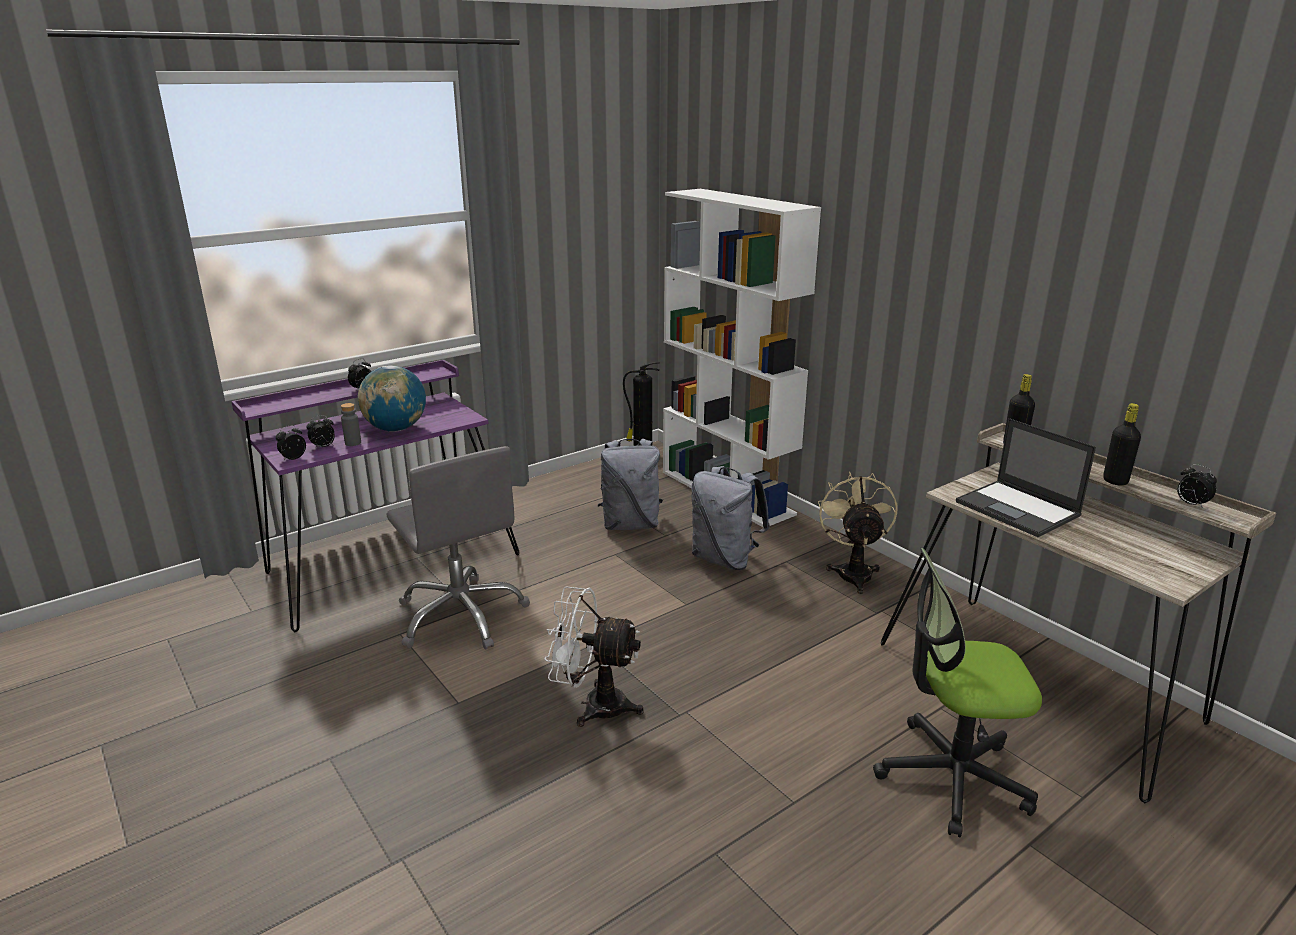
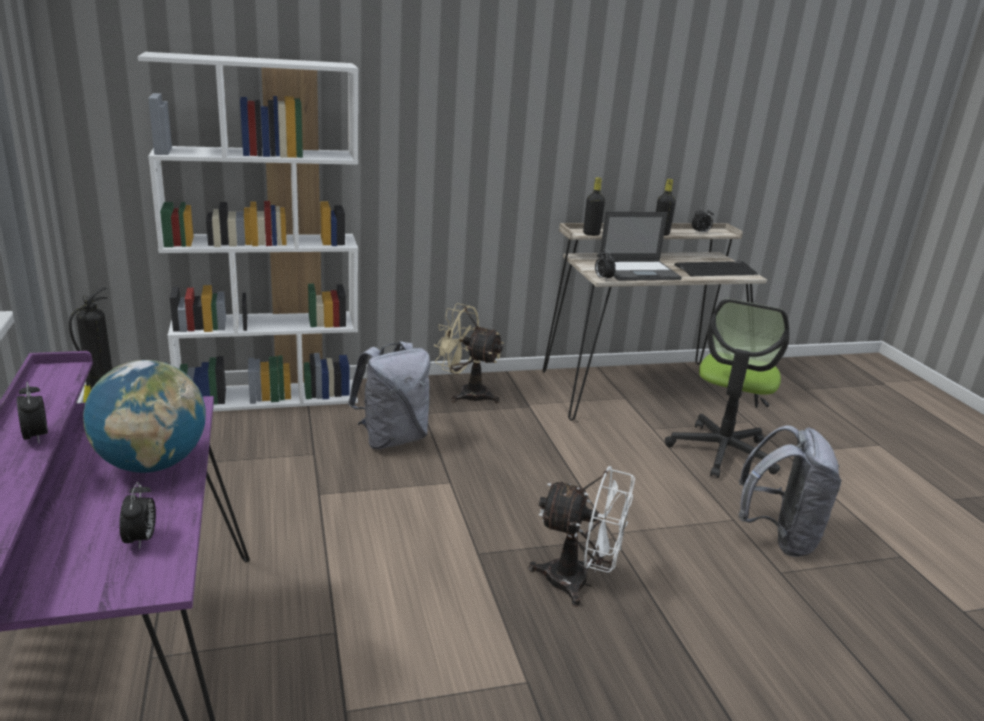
camera: 70 degrees left, 0 degrees up
(293, 458) = (153, 577): alarm clock -> alarm clock (603, 278)
(353, 443) = (160, 509): grey bottle -> none
(461, 615) = (346, 642): grey office chair -> none
(593, 705) = (578, 583): white fan -> white fan turned 105 degrees counterclockwise
(630, 524) = (267, 466): grey backpack -> grey backpack (778, 537)
(1137, 557) = (716, 270): none -> keyboard

